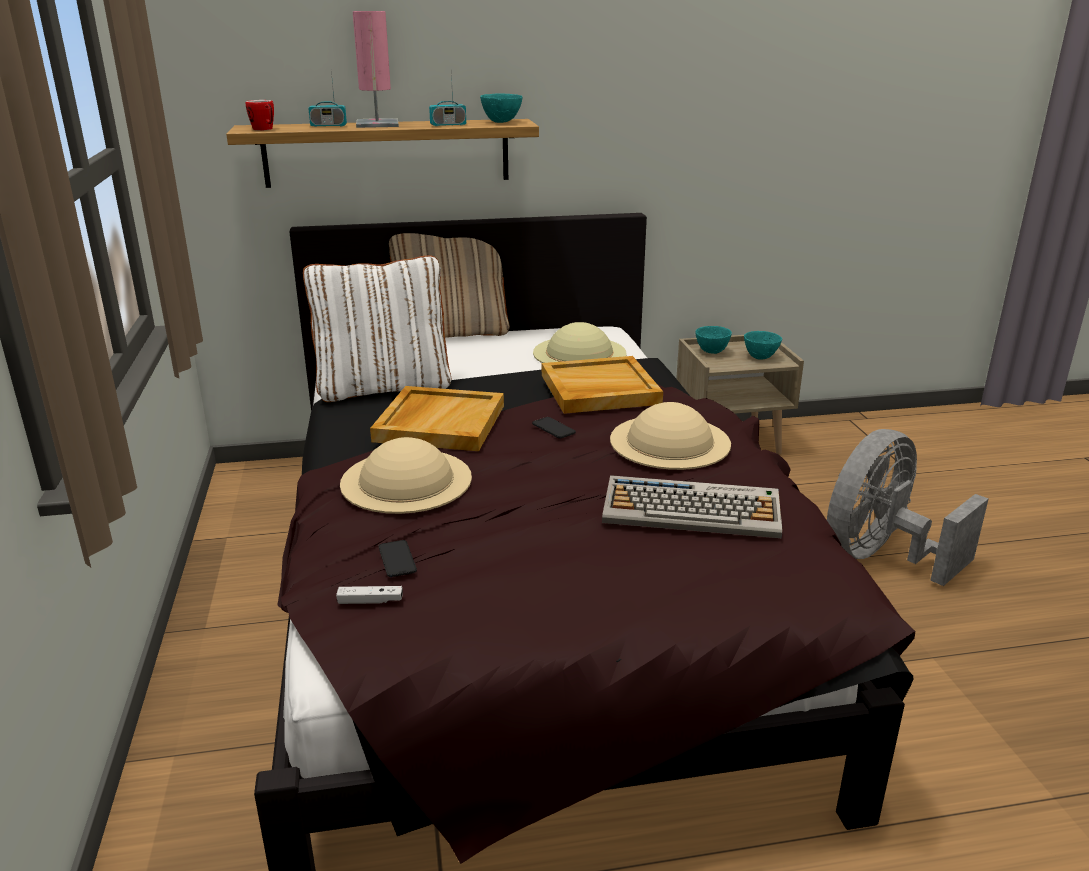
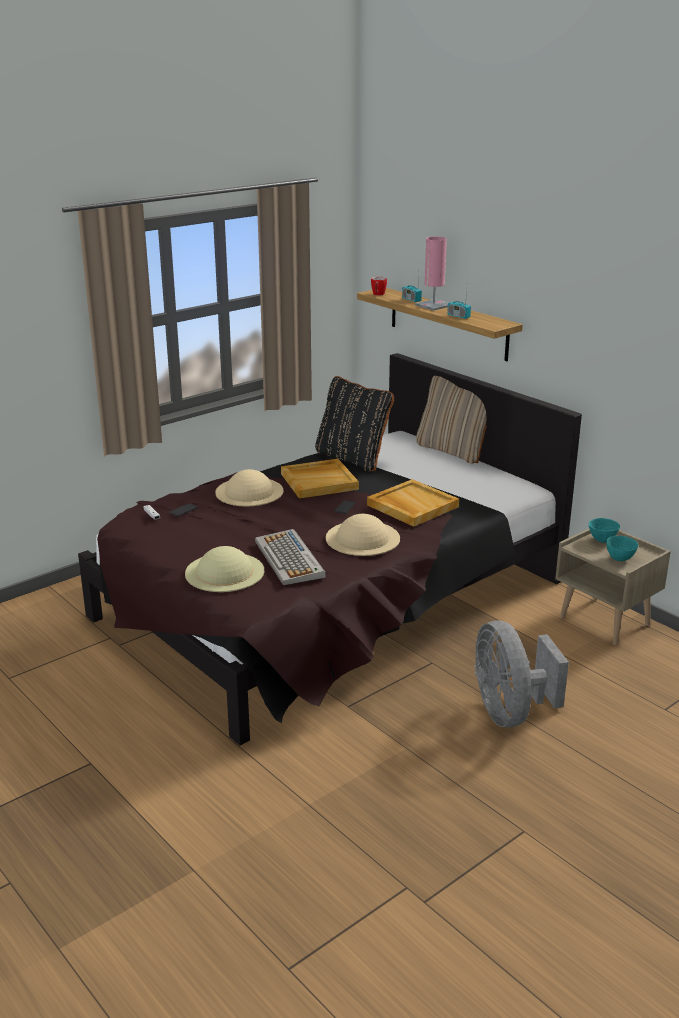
camera: 60 degrees right, 0 degrees up
(384, 387) = (353, 458): white pillow -> black pillow
(501, 122) = (493, 322): turquoise bowl -> none
(579, 353) = (473, 490): beige hat -> beige hat (224, 572)
(881, 556) = (510, 712): grey fan -> grey fan turned 120 degrees counterclockwise

